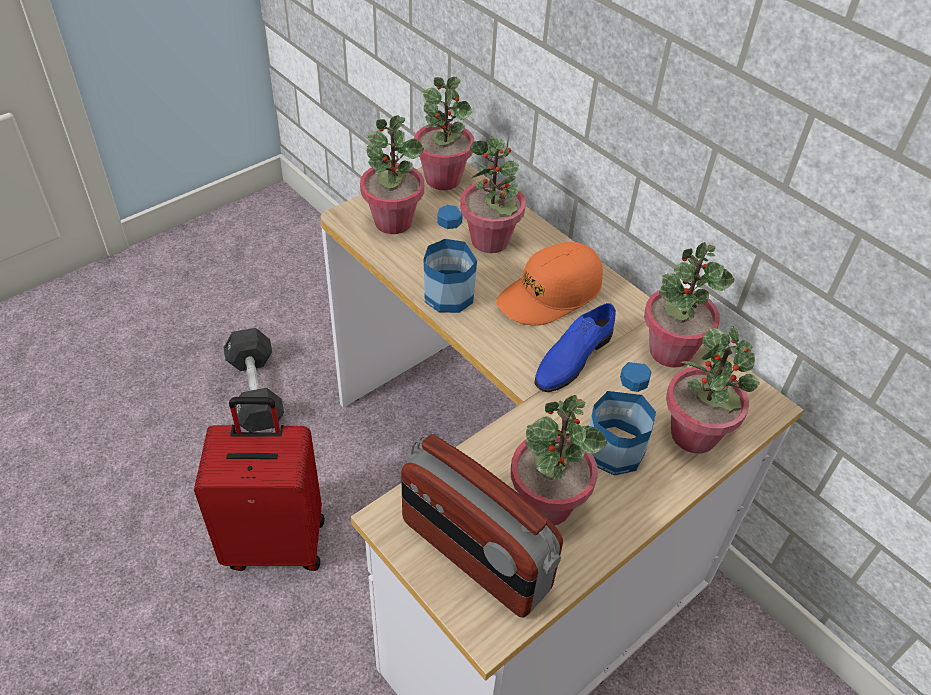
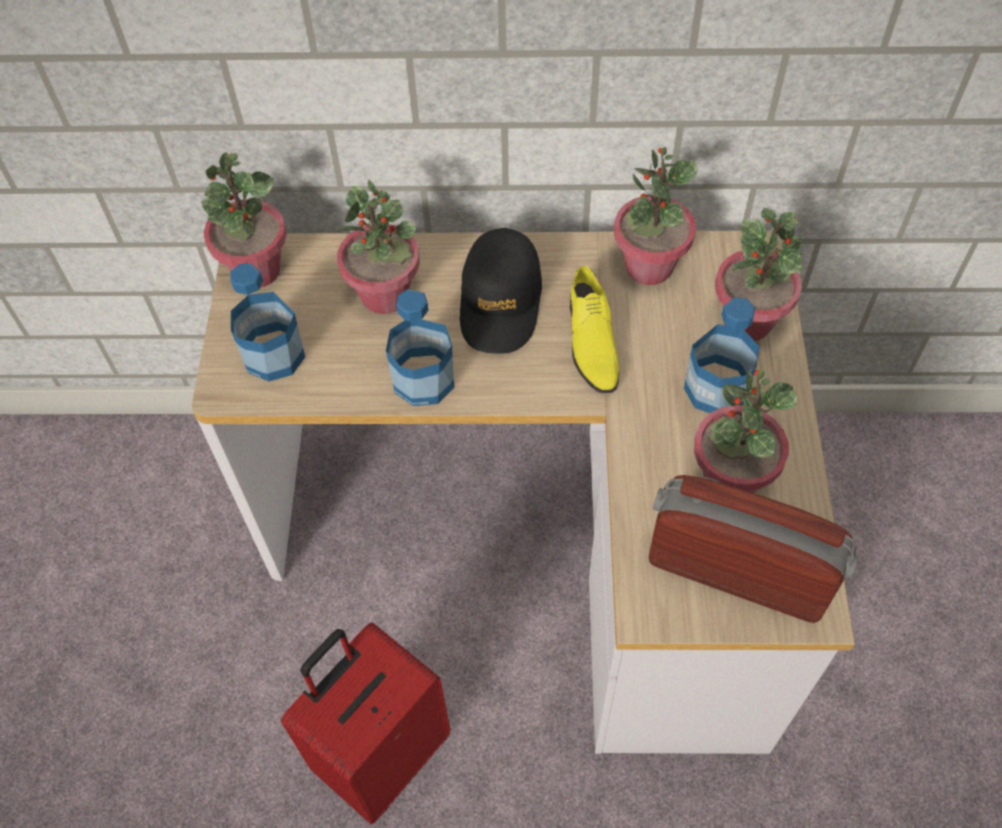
camera: 45 degrees left, 10 degrees up
(255, 392) = (177, 651): black dumbbell -> none
(393, 222) = (274, 355): potted plant -> bottle
(474, 555) = (737, 572): radio -> radio turned 150 degrees counterclockwise
(550, 294) = (501, 301): orange cap -> black cap
(572, 357) = (590, 341): blue shoe -> yellow shoe

